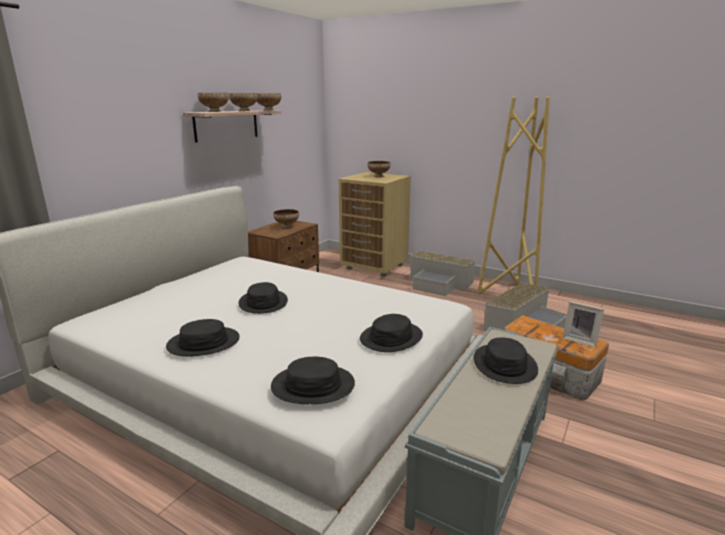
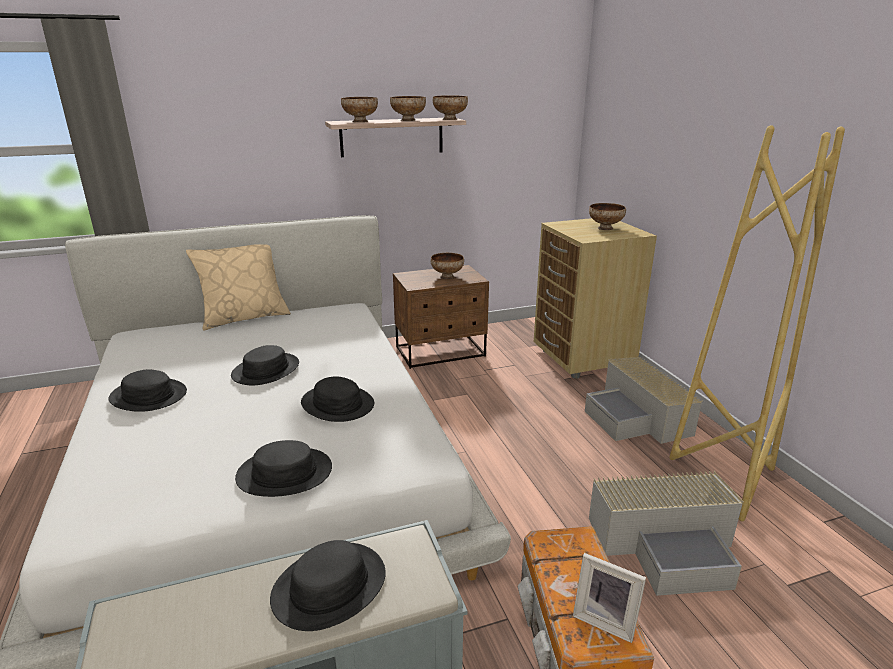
camera: 40 degrees right, 5 degrees up
(169, 284) = (245, 317): none -> beige pillow
(313, 386) = (115, 491): black hat -> black hat (337, 404)
(580, 340) = (605, 619): picture frame -> picture frame turned 45 degrees counterclockwise

